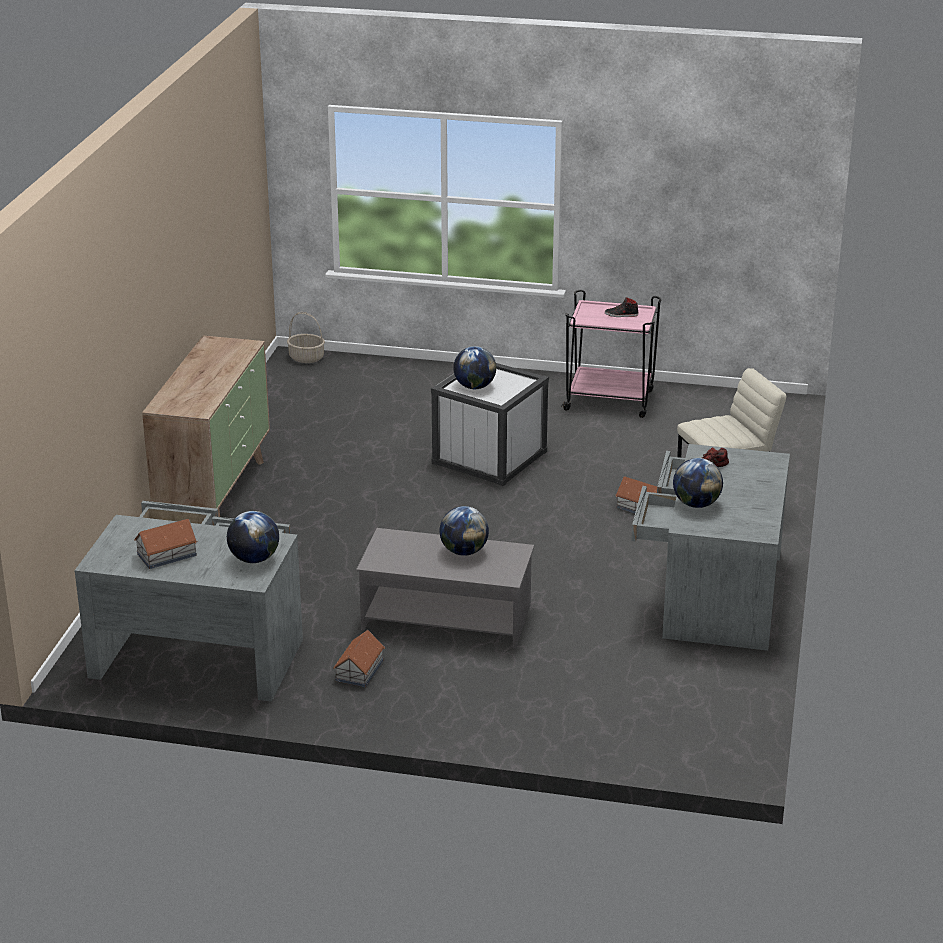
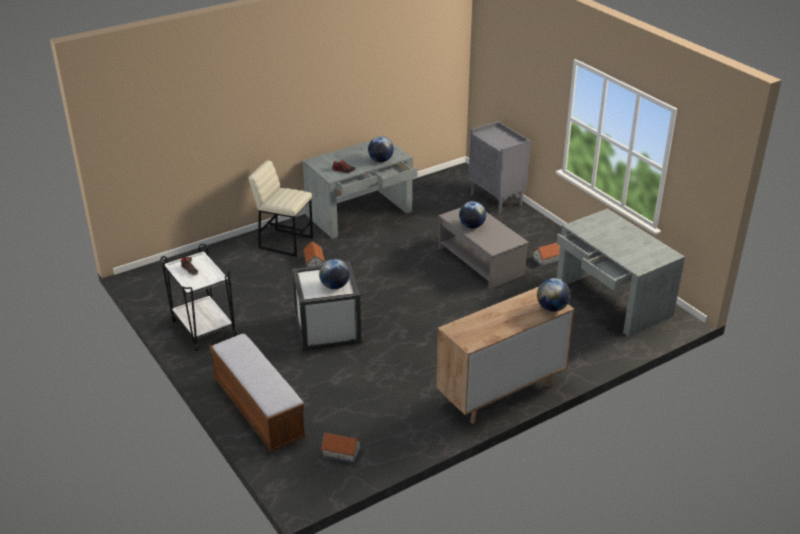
camera: 135 degrees left, 5 degrees up
(166, 554) = (633, 243): toy house -> toy house (341, 453)
(254, 559) = (595, 223): globe -> globe (552, 308)
(307, 358) = (295, 485): basket -> none
(429, 379) = (258, 409): none -> bench
(580, 732) = (496, 199): none -> grey cabinet
(610, 401) = (203, 328): pink cart -> white cart

